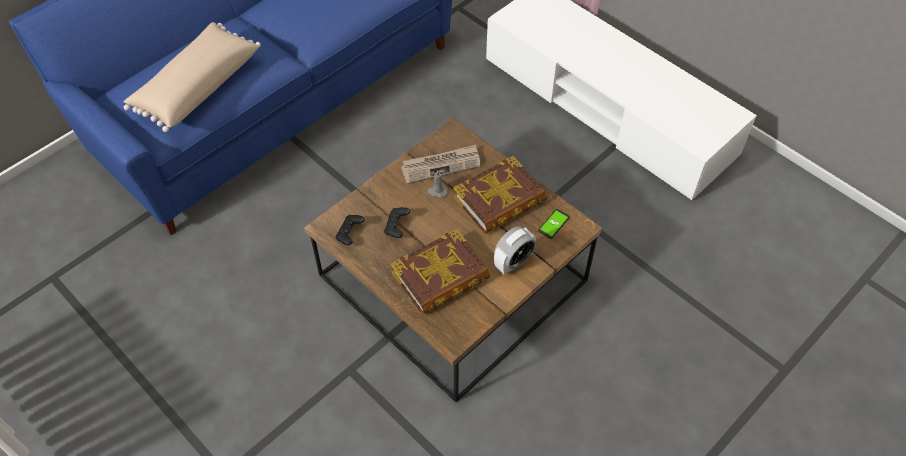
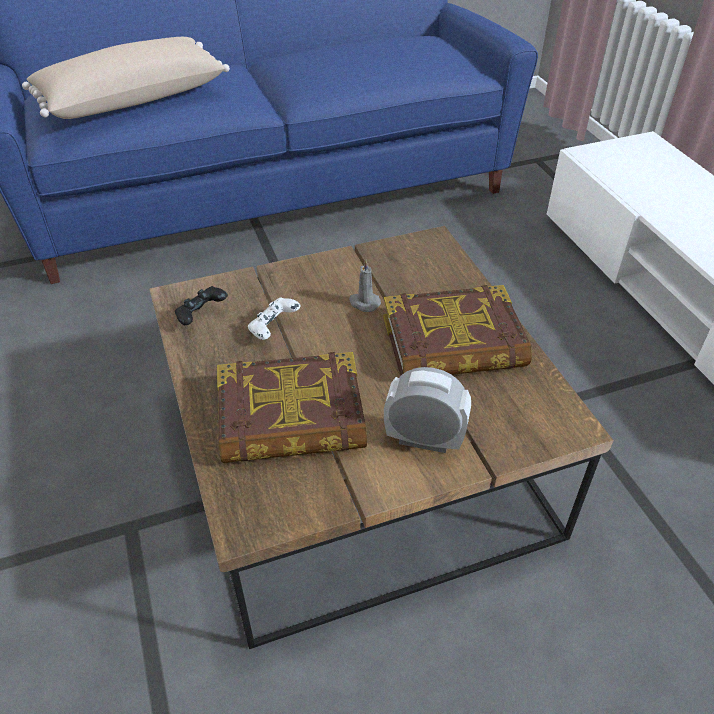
camera: 25 degrees right, 10 degrees down
(397, 227) = (274, 329): black game controller -> white game controller
(441, 165) = (391, 274): newspaper -> none
(513, 262) = (424, 439): alarm clock -> alarm clock turned 150 degrees counterclockwise
(553, 224) = (526, 405): phone -> none

